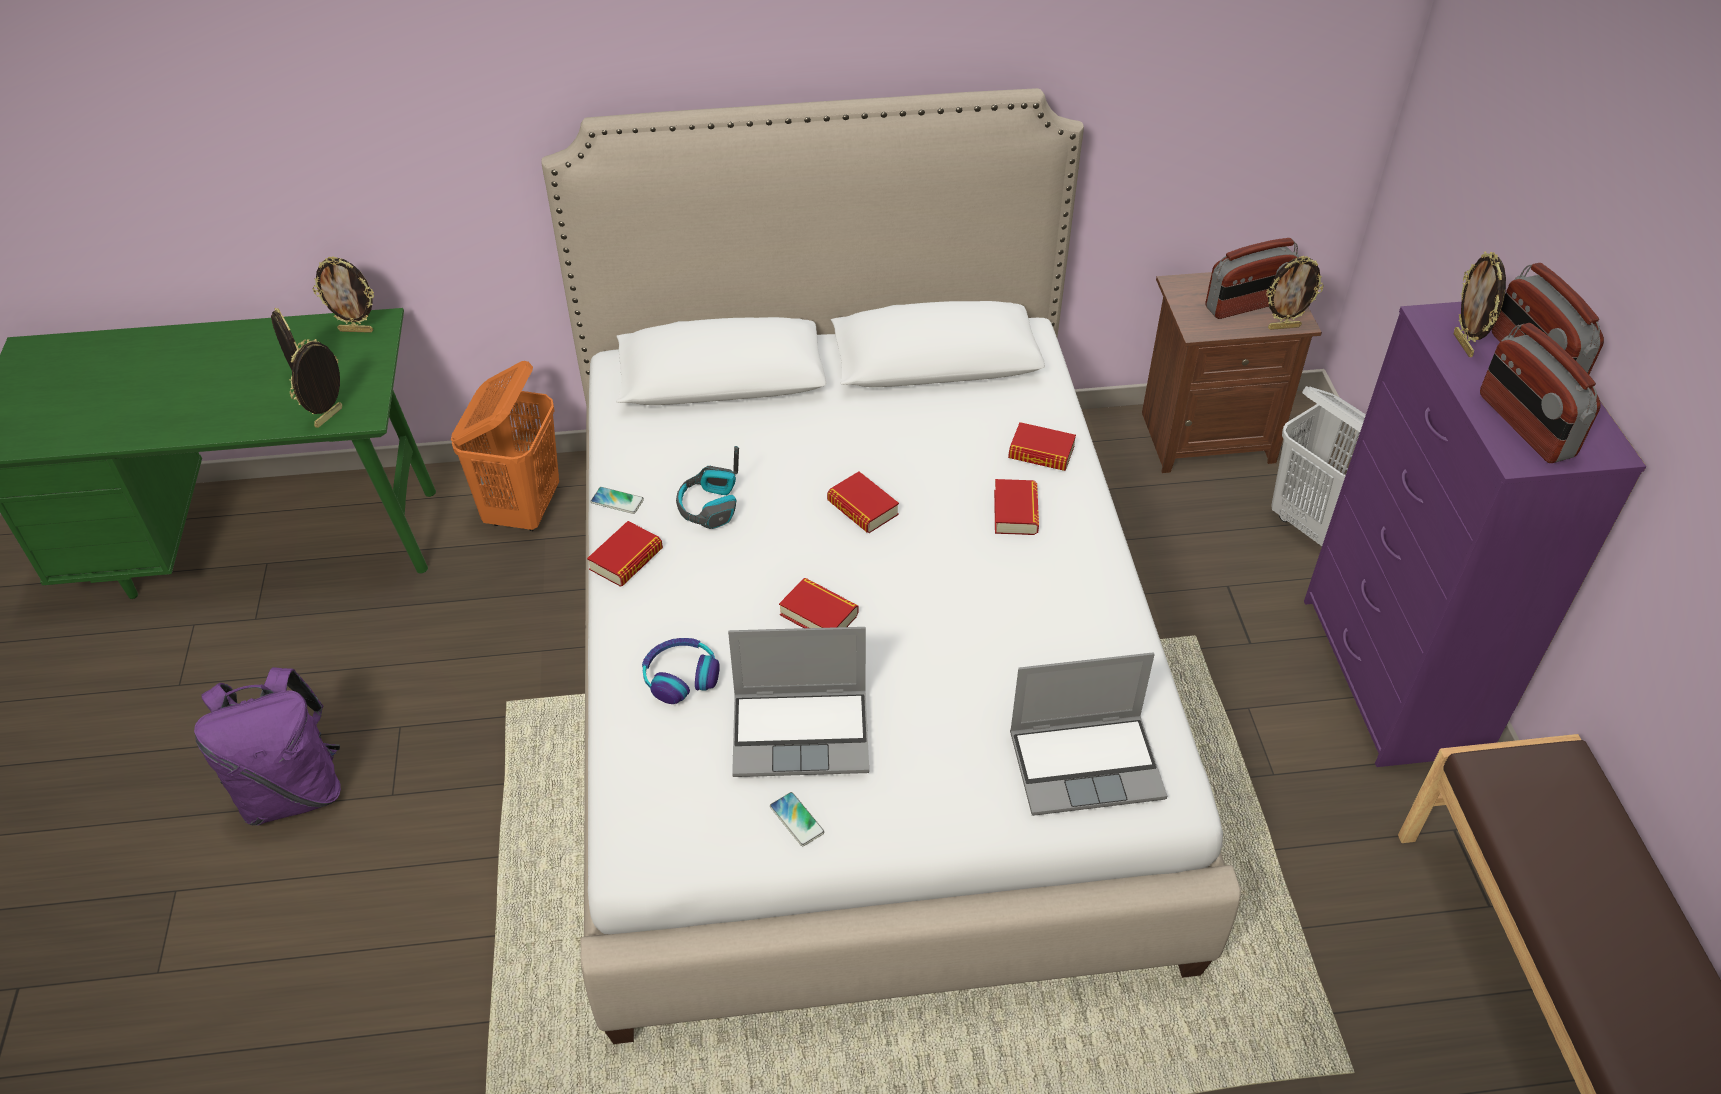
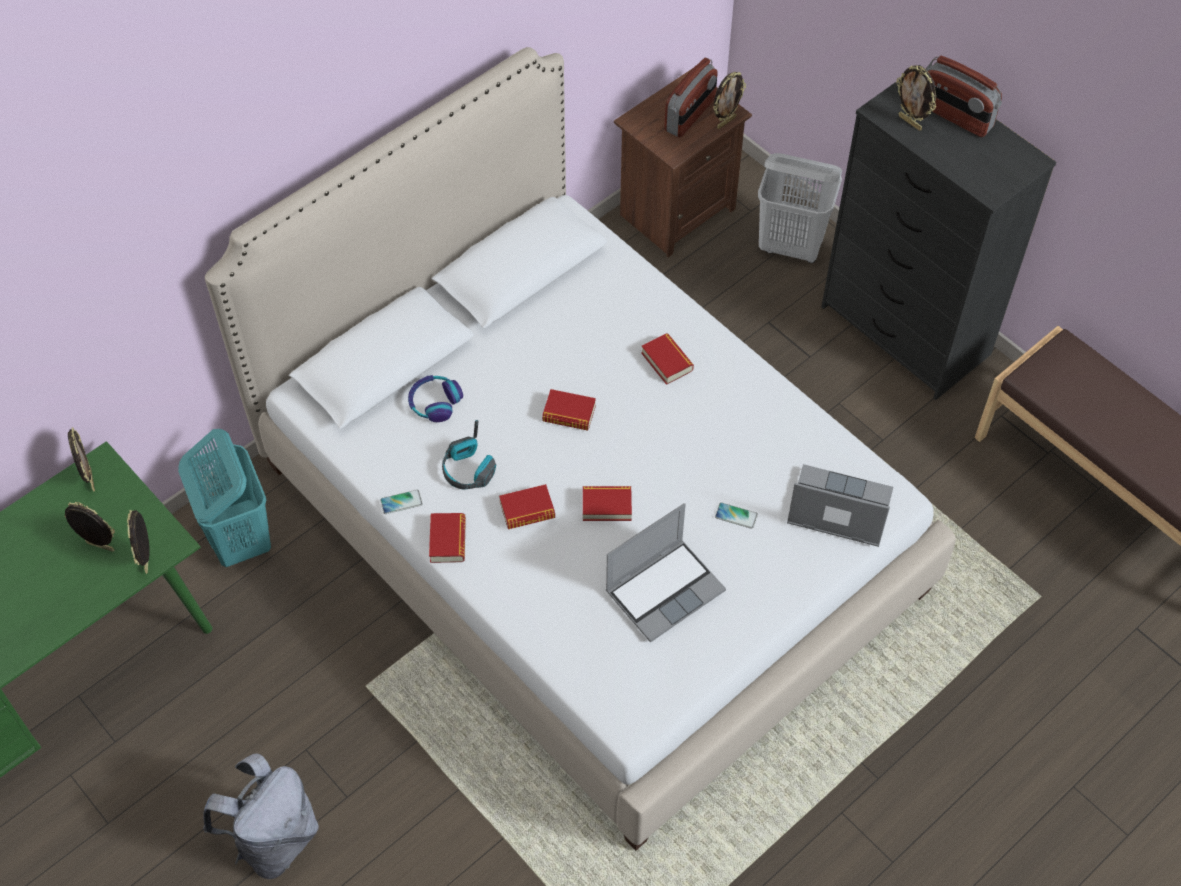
camera: 35 degrees left, 10 degrees up
(293, 791) = (274, 839): purple backpack -> grey backpack
(356, 330) = (90, 479): picture frame -> picture frame turned 75 degrees counterclockwise
(523, 509) = (239, 538): orange laundry basket -> turquoise laundry basket
(681, 676) = (559, 599): headphones -> headphones (434, 402)
(797, 819) = (706, 644): phone -> phone (736, 516)
(1041, 453) = (648, 307): book -> book (527, 510)
(1087, 764) = (837, 509): laptop -> laptop turned 120 degrees counterclockwise
(1393, 676) = (906, 331): purple dresser -> black dresser
(1524, 426) = (979, 167): radio -> none

